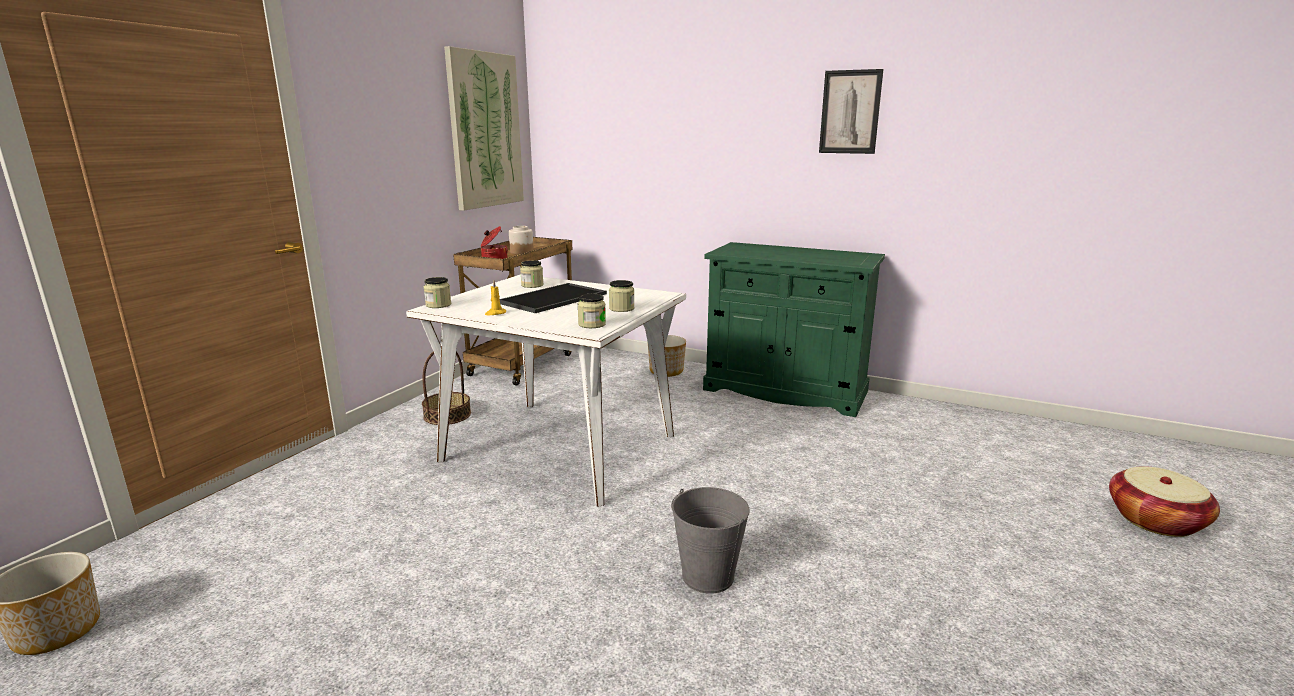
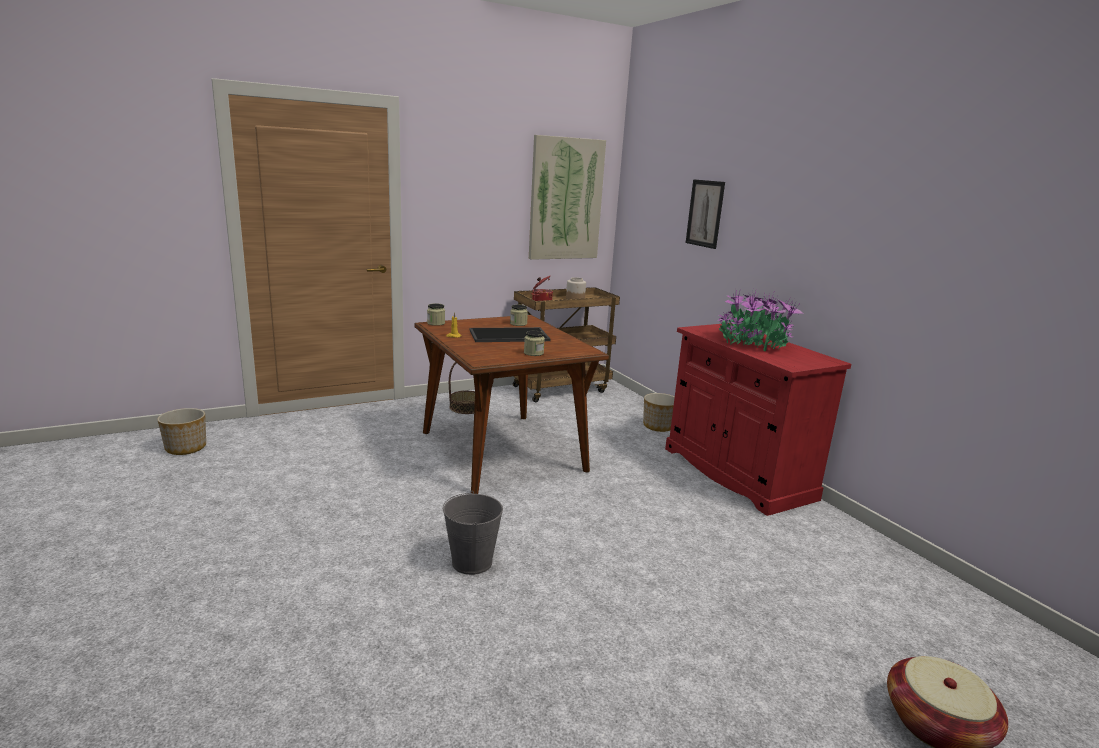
camera: 35 degrees right, 0 degrees up
(558, 447) = (501, 451): white dining table -> brown dining table
(592, 324) = (489, 358): jar -> none
(785, 390) = (737, 473): green cabinet -> red cabinet
(791, 254) = (753, 343): none -> potted plant
(850, 112) = (840, 213): picture -> picture (705, 213)

